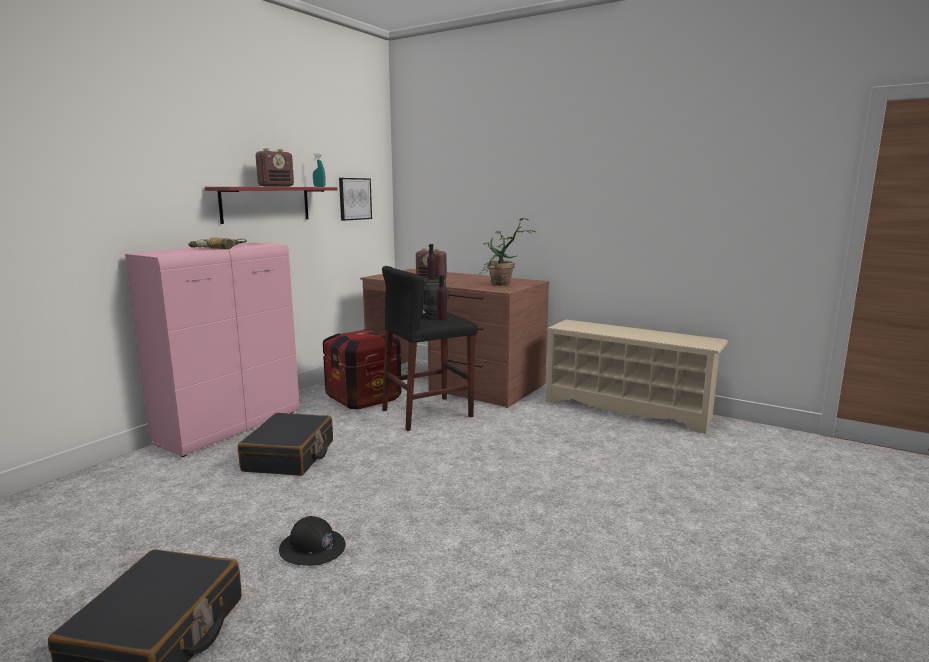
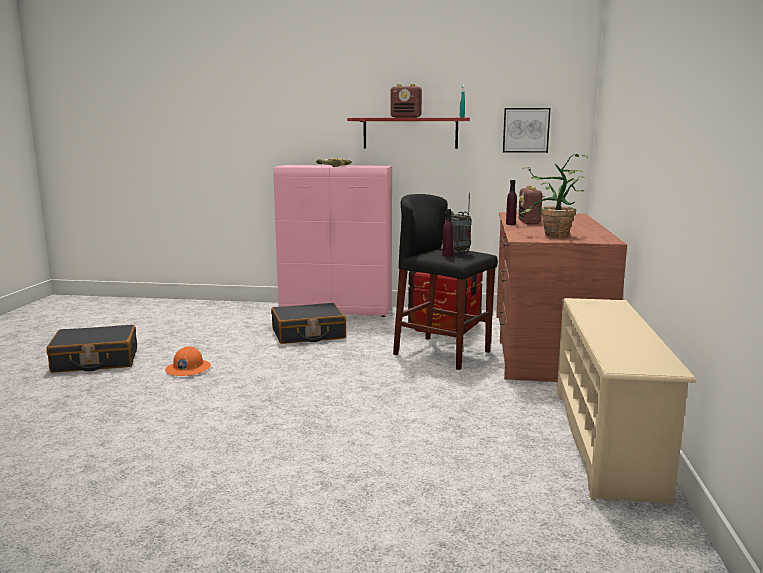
camera: 65 degrees right, 0 degrees up
(312, 549) = (188, 369): black hard hat -> orange hard hat

